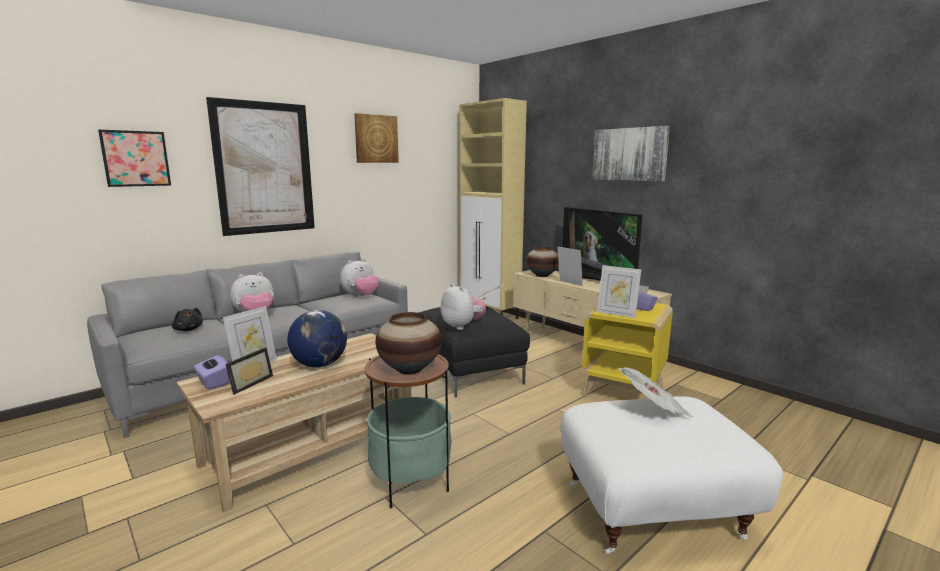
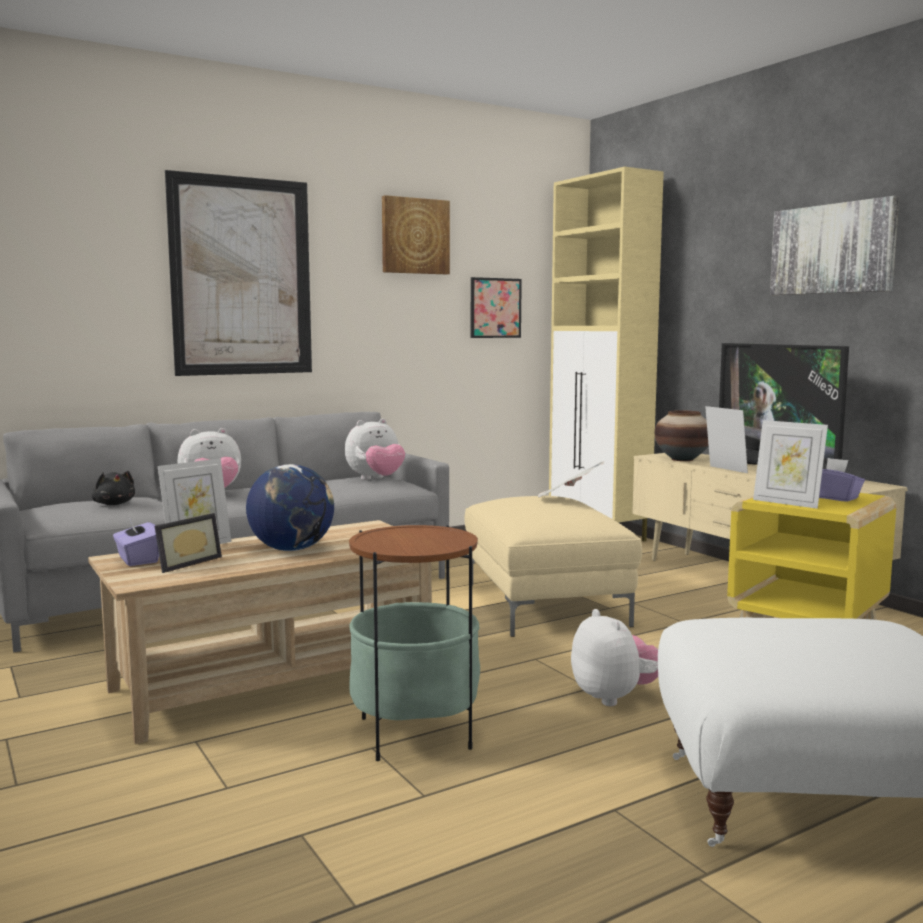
camera: 10 degrees right, 5 degrees down
(136, 158) = (63, 257): picture -> picture (495, 308)
(409, 369) = (415, 544): vase -> none
(462, 326) = (528, 521): plush toy -> plush toy (614, 697)
(469, 370) = (543, 604): black ottoman -> beige ottoman
(653, 409) = (810, 626): newspaper -> none

